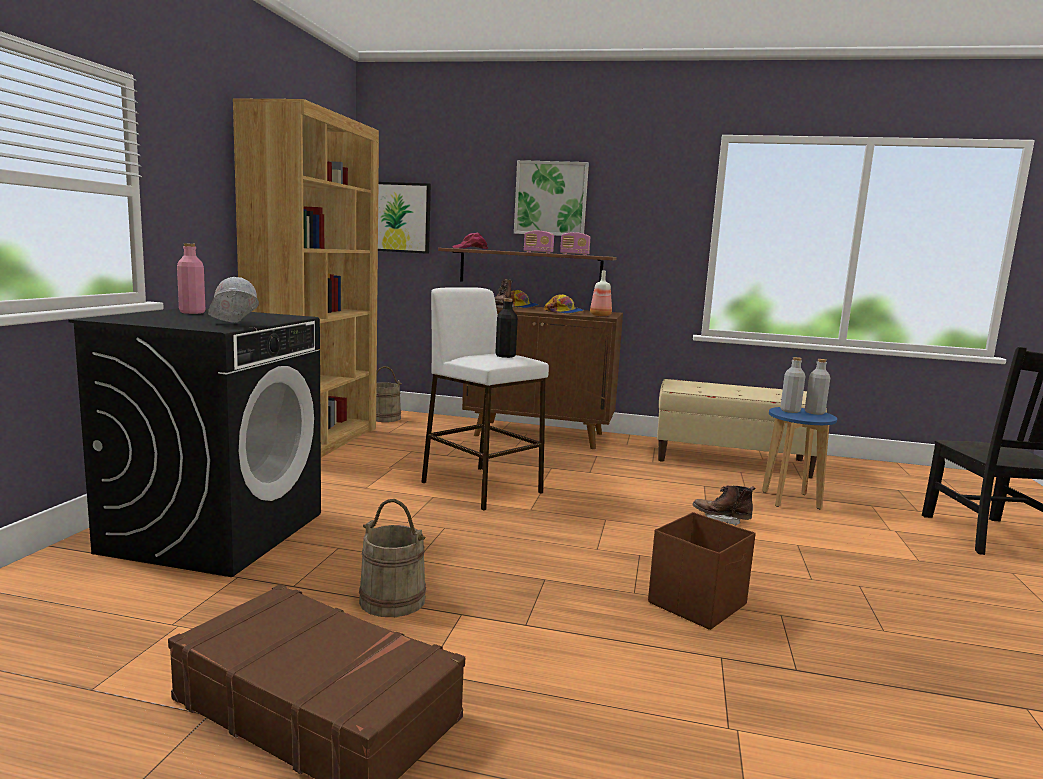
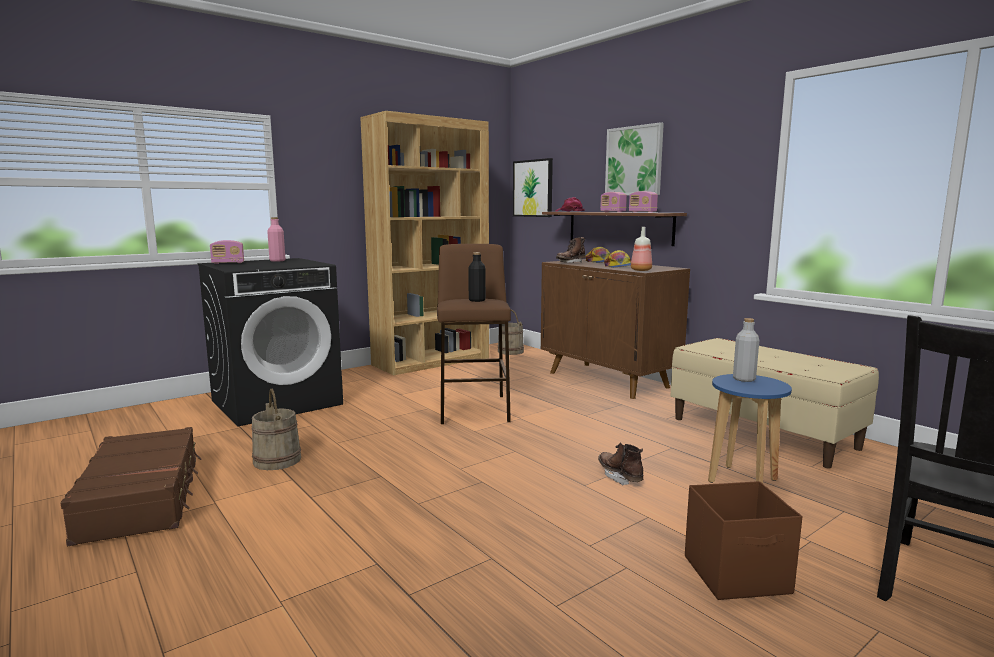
camera: 40 degrees right, 0 degrees up
(132, 318) = (228, 263): none -> radio
(233, 324) = (254, 267): white hard hat -> none
(481, 487) = (473, 409): white stool -> brown stool
(698, 603) = (445, 526): brown storage box -> brown storage box (738, 575)
(814, 412) = (771, 384): grey bottle -> none

